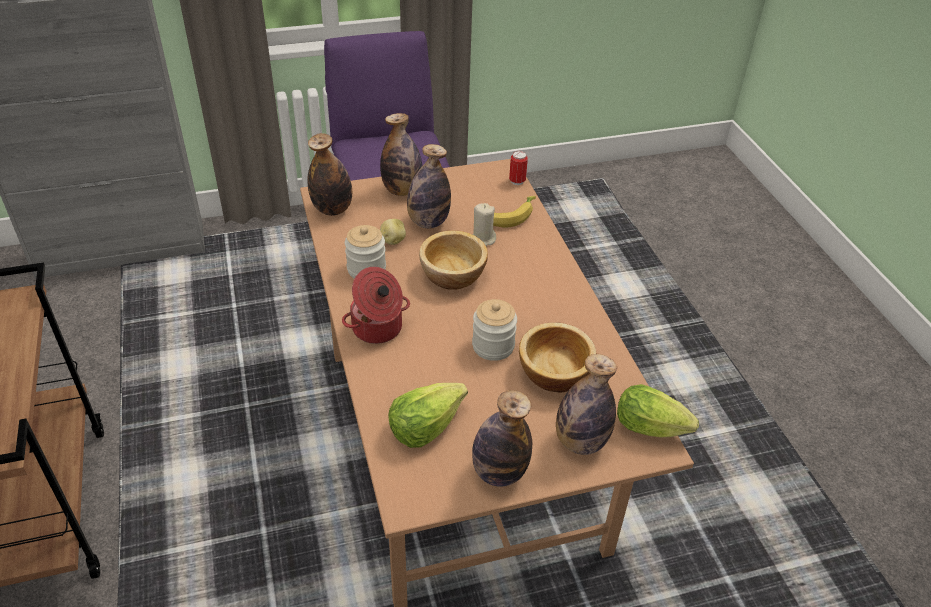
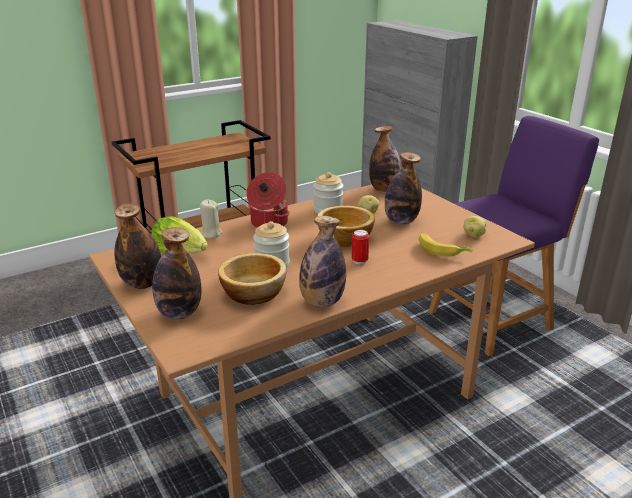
camera: 75 degrees right, 15 degrees down
(402, 190) = (431, 206): bottle -> bottle (322, 302)
(483, 240) = (398, 244): beige candle -> beige candle (210, 234)
(484, 186) = (473, 235): none -> potato
(517, 181) = (498, 247): can -> can (359, 261)
(654, 429) = (203, 348): lettuce -> none

